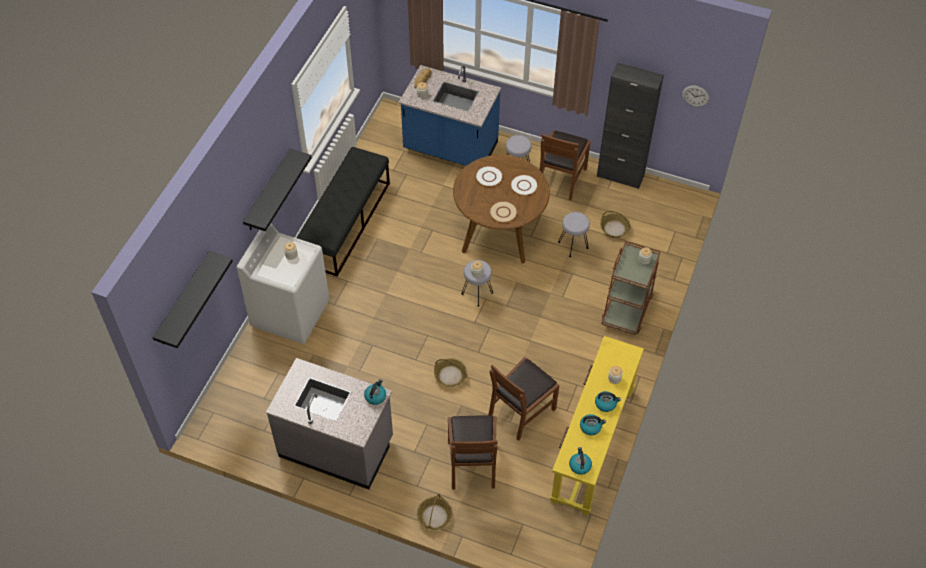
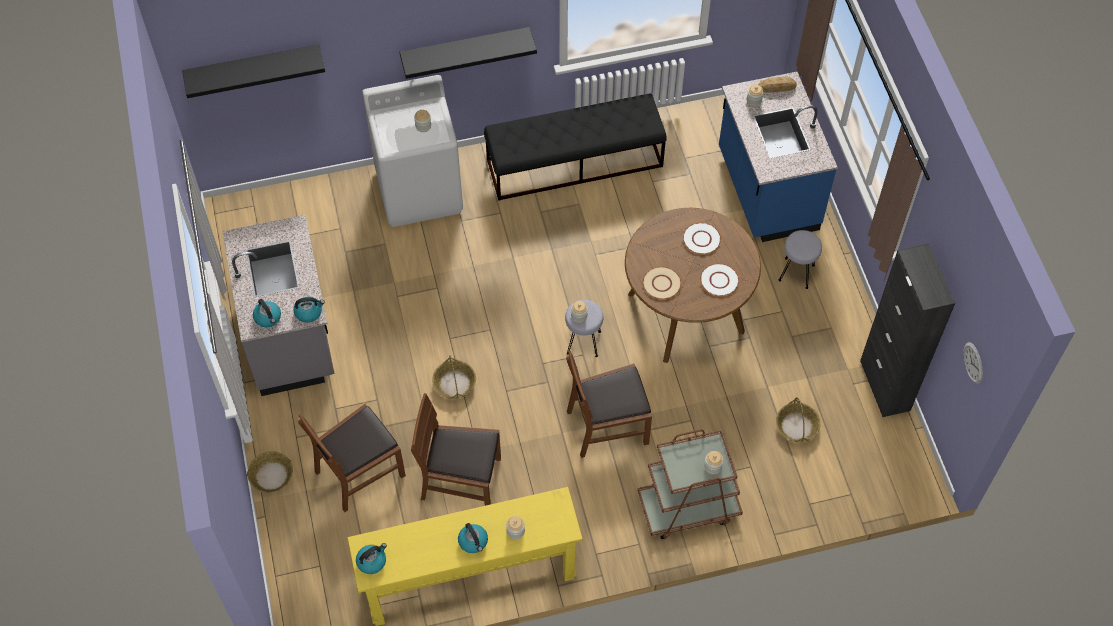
camera: 55 degrees right, 5 degrees up
(561, 179) = (822, 326): brown chair -> brown chair (607, 426)
(573, 245) = (733, 397): grey stool -> none
(591, 427) = (431, 544): kettle -> kettle (268, 318)

